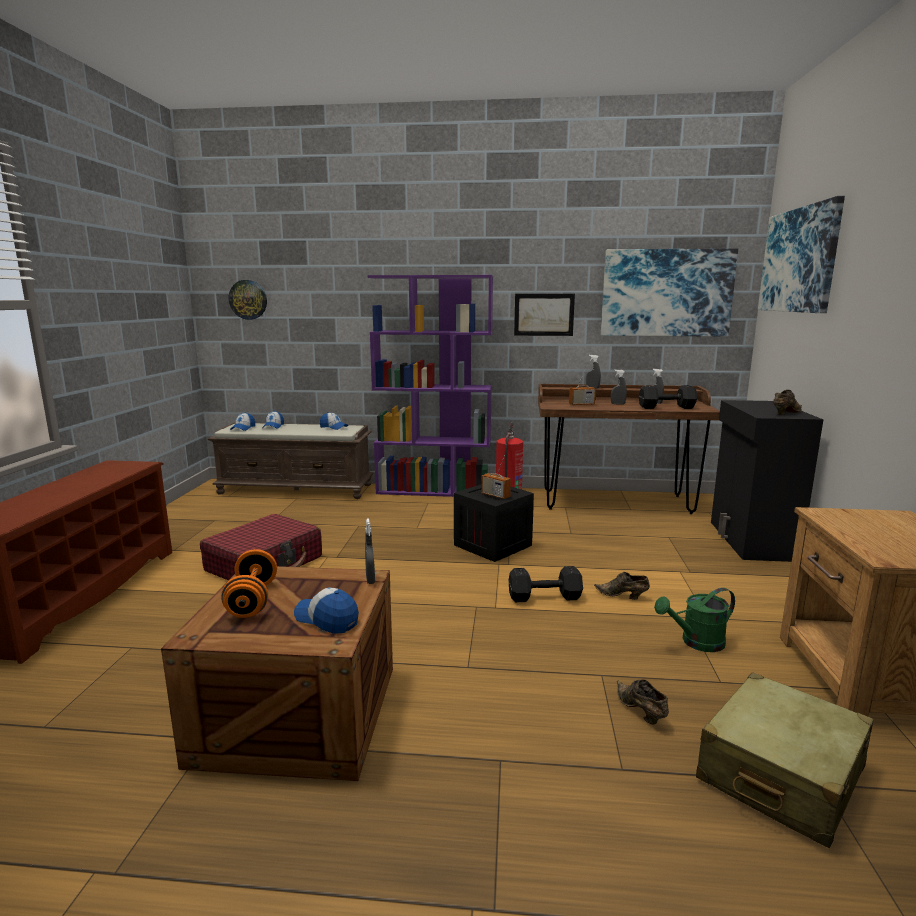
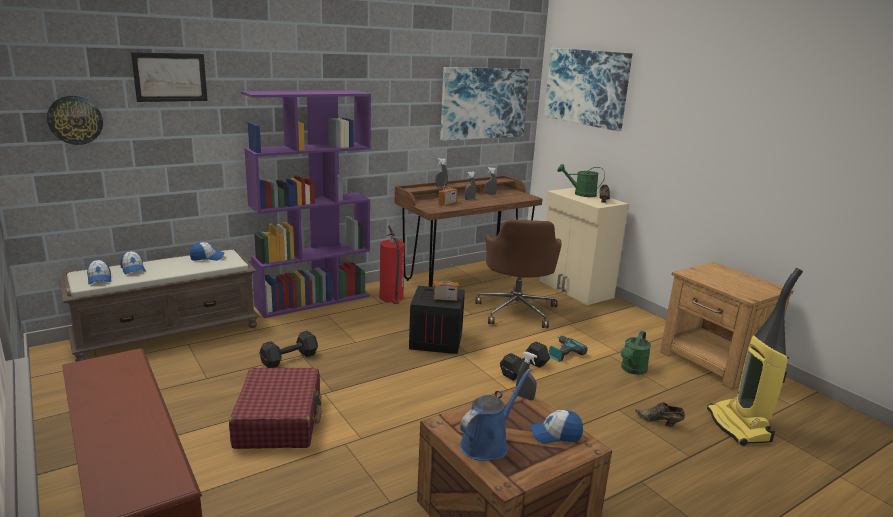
camera: 40 degrees left, 5 degrees up
(252, 601) = (487, 443): orange dumbbell -> blue watering can
(544, 314) = (397, 124): picture -> picture (170, 77)
(622, 596) = (563, 353): brown shoe -> power drill
(630, 543) = (517, 310): none -> brown office chair
(665, 407) = (505, 199): black dumbbell -> black dumbbell (288, 359)
(750, 540) = (575, 289): black cabinet -> beige cabinet
(765, 406) = (580, 194): none -> green watering can
(780, 774) = (739, 426): beige suitcase -> vacuum cleaner

